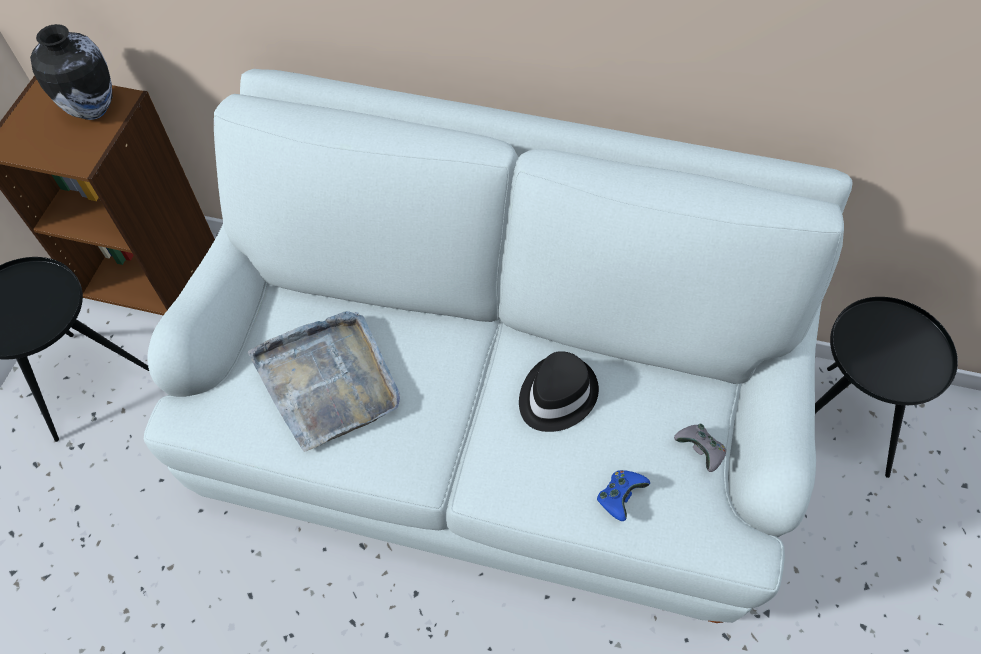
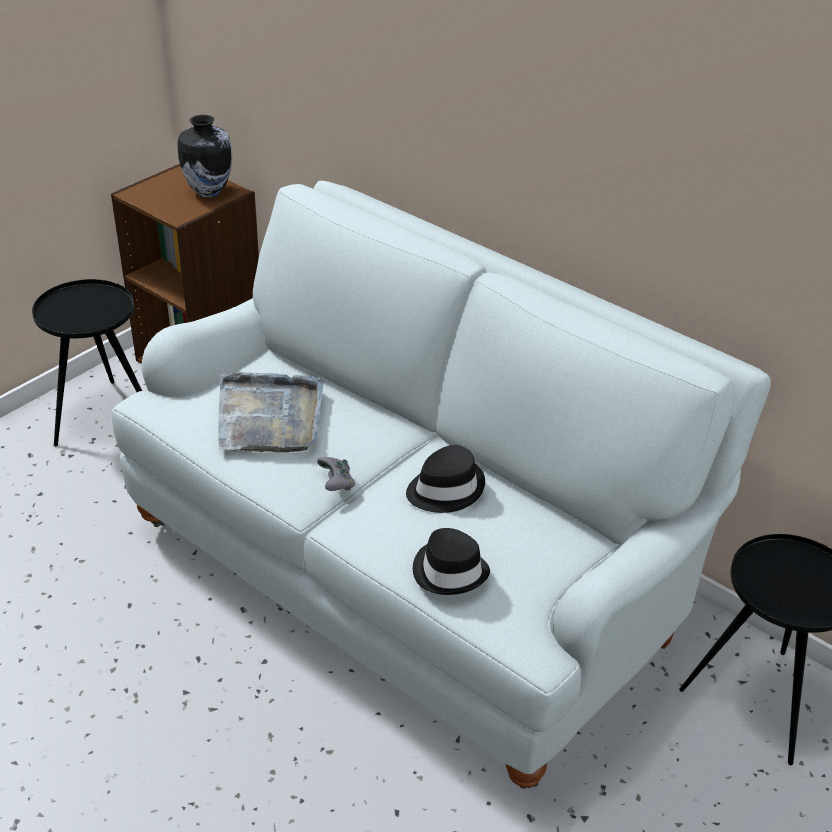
camera: 25 degrees right, 20 degrees down
(620, 497) = (450, 571): blue game controller -> black hat
(700, 451) = (544, 570): grey game controller -> grey game controller (336, 483)

